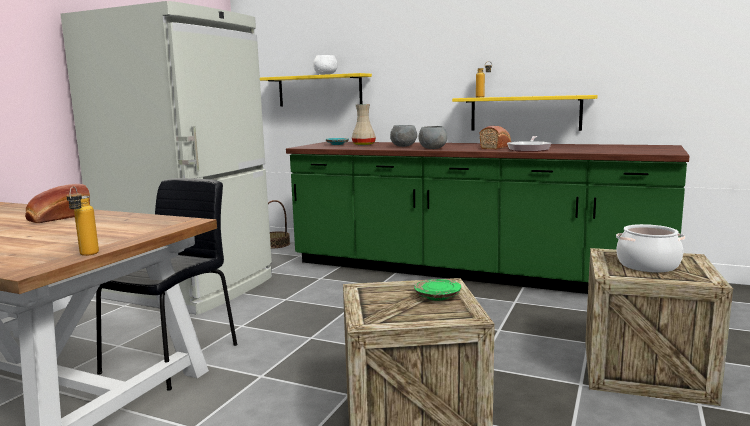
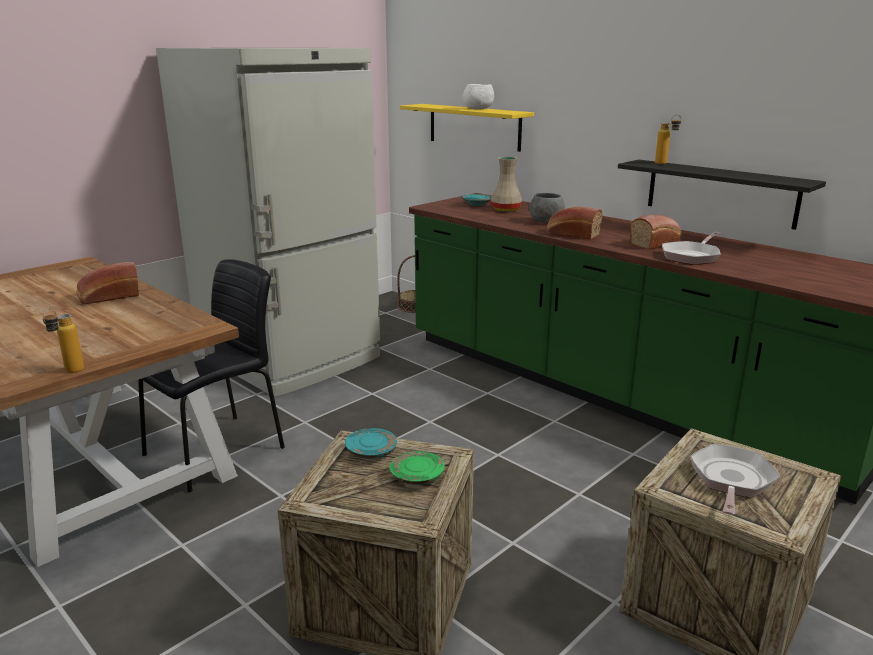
camera: 20 degrees right, 10 degrees up
(383, 290) = (371, 451): none -> turquoise plate
(432, 148) = (571, 234): grey bowl -> bread
(525, 113) = (720, 193): yellow shelf -> black shelf
(647, 265) = (731, 481): cooking pot -> frying pan

